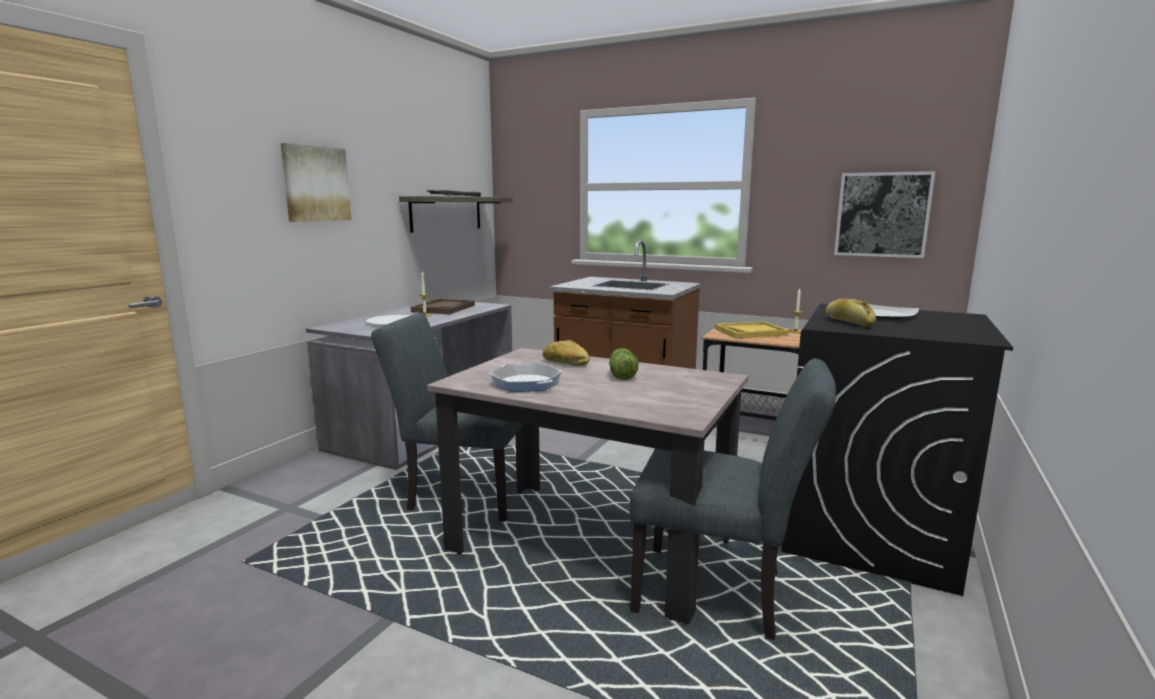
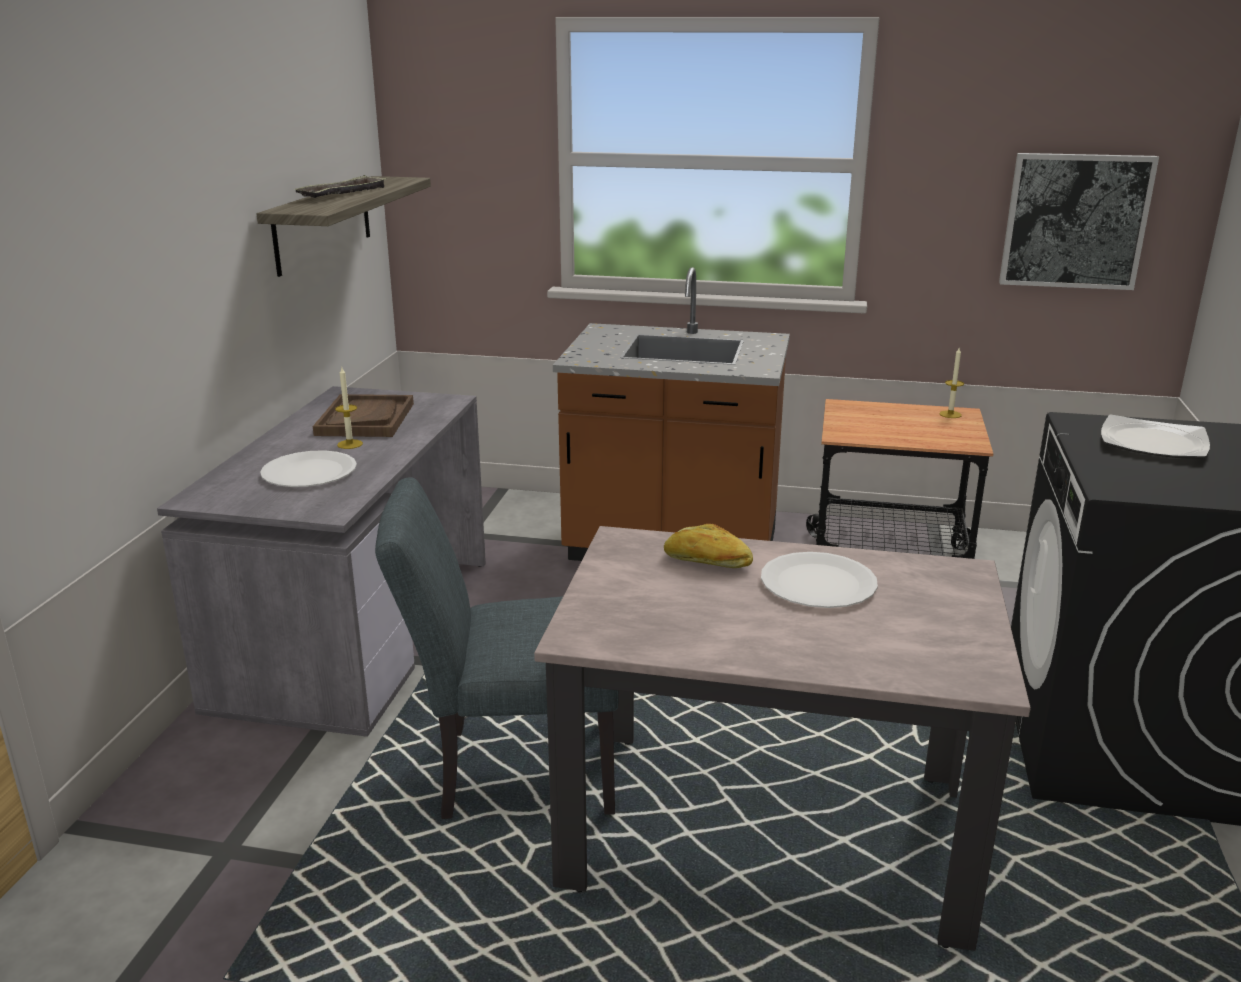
camera: 15 degrees left, 10 degrees up
(315, 184) = (137, 228): picture -> none
(526, 383) = (691, 626): frying pan -> none
(622, 375) = (818, 583): lettuce -> white plate
(721, 593) = (989, 887): grey chair -> none
(750, 332) = (887, 422): yellow tray -> none
(849, 322) = (1134, 471): bread -> none

